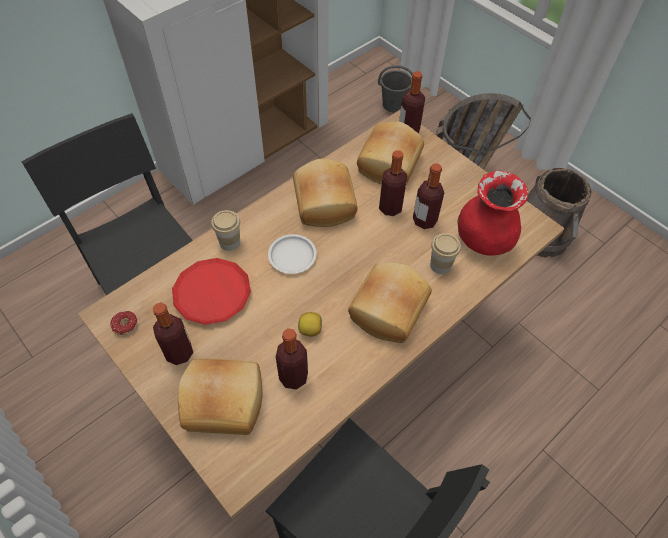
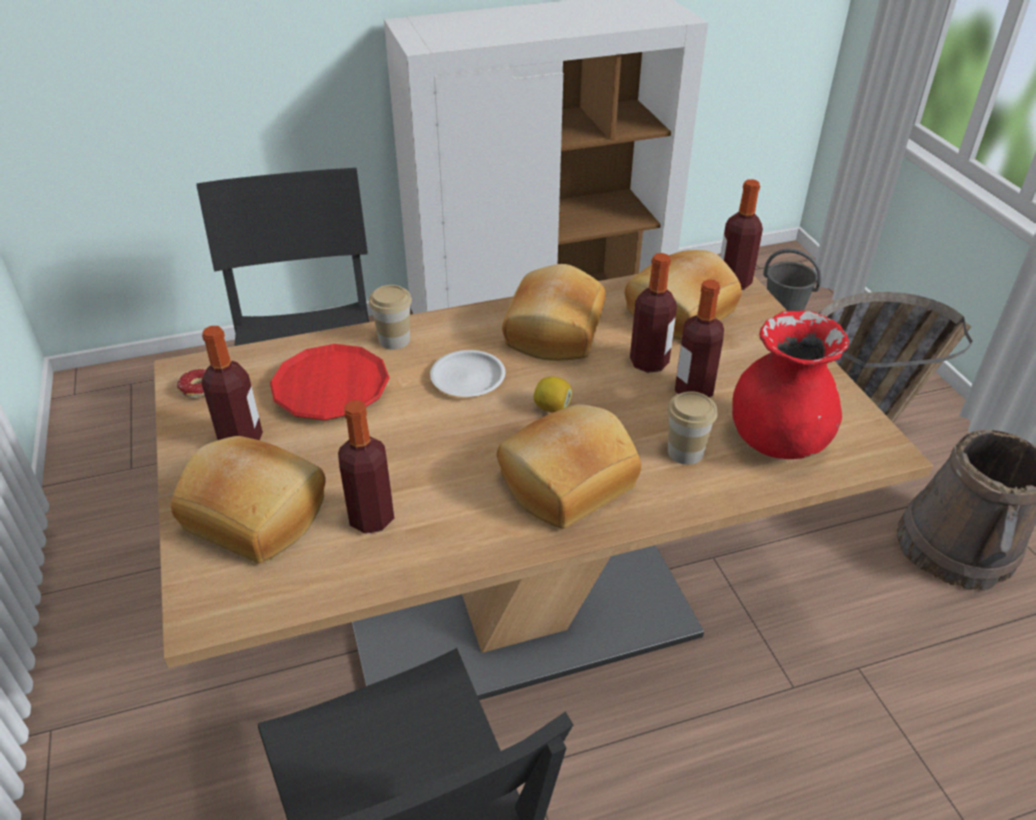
camera: 25 degrees right, 15 degrees down
(310, 329) = (435, 470): lemon -> lemon (552, 407)

